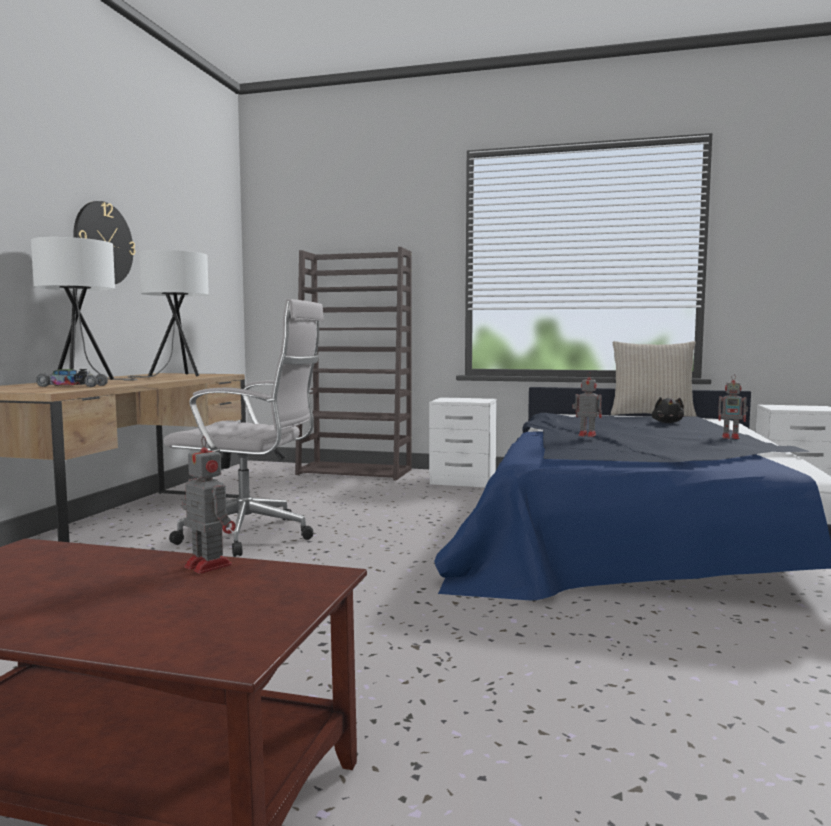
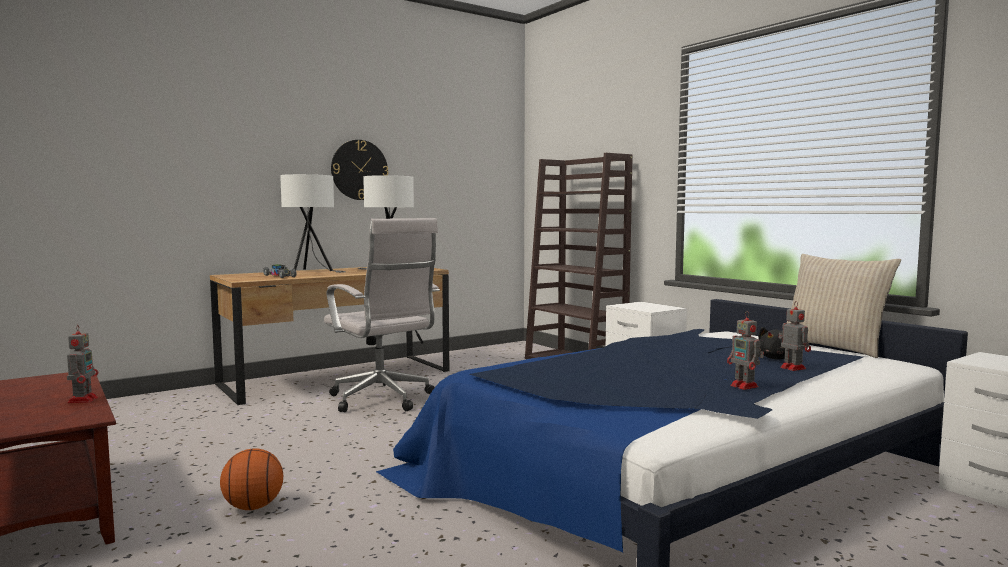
camera: 40 degrees right, 0 degrees up
(409, 664) = (253, 507): none -> basketball
(586, 435) = (592, 358): toy robot -> toy robot (792, 368)

